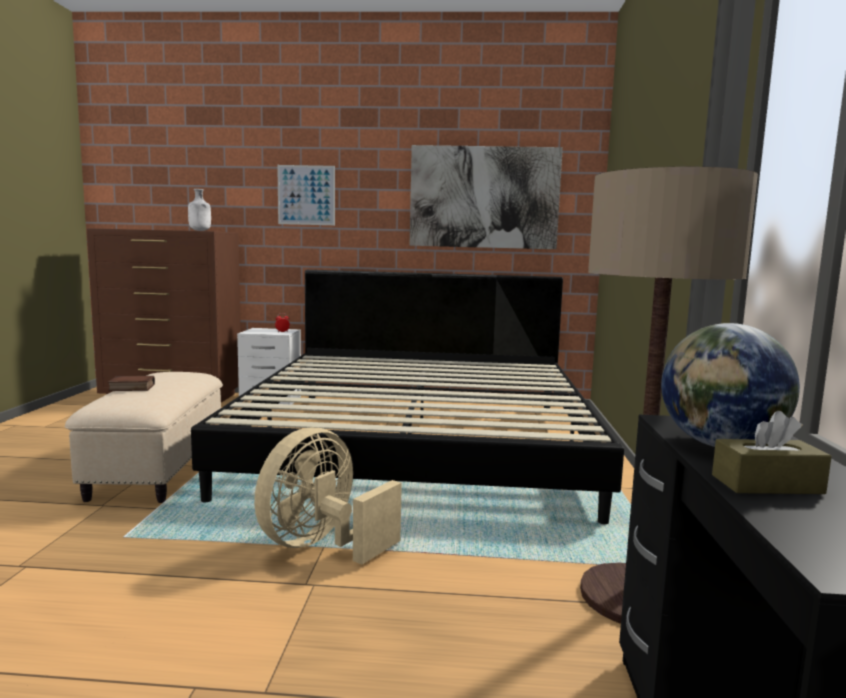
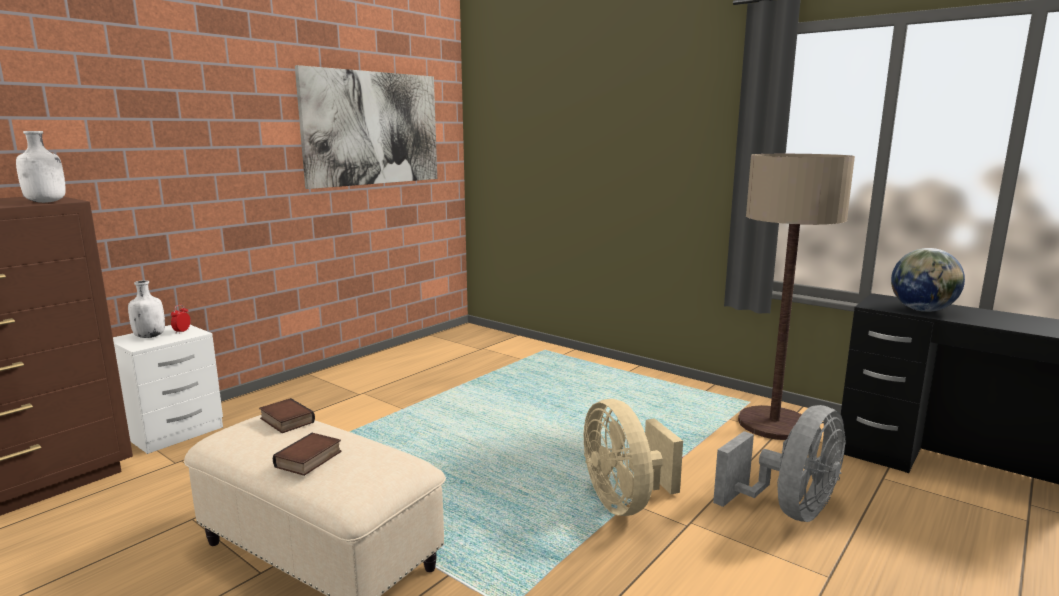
camera: 55 degrees left, 5 degrees up
(185, 375) = (285, 420): none -> book
(266, 330) = (150, 336): none -> white bottle
(306, 195) = (163, 130): picture -> none
(400, 642) = (789, 510): none -> grey fan
(418, 443) = (451, 401): bed -> none
(767, 484) = (985, 320): brown tissue box -> none

